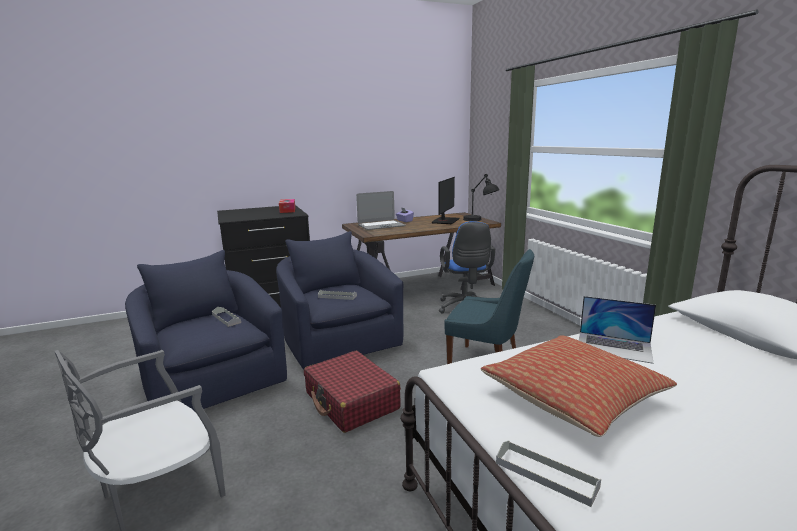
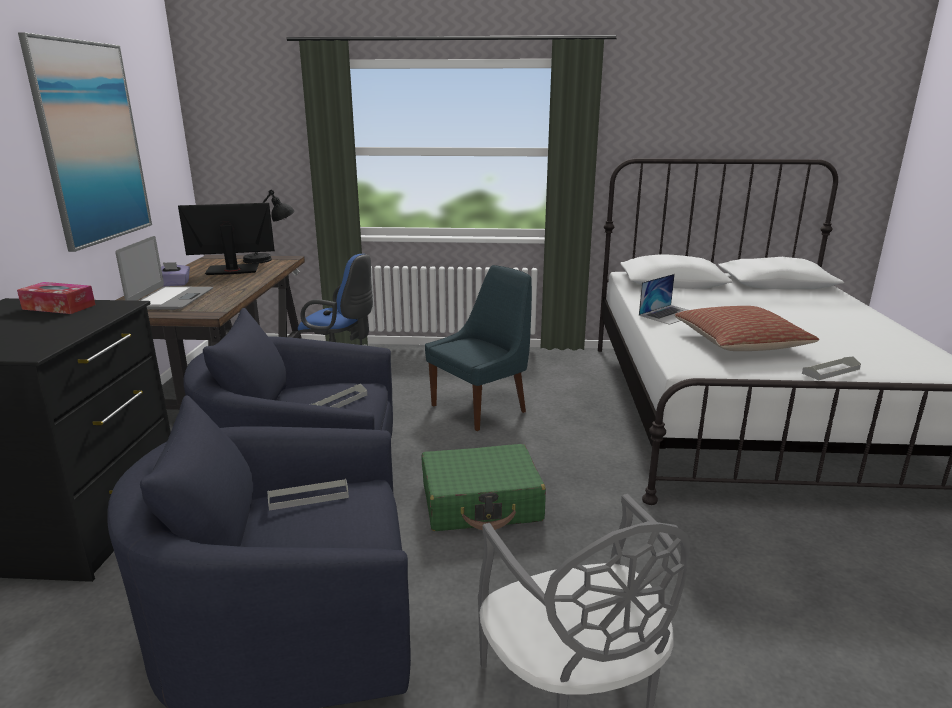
camera: 65 degrees left, 5 degrees up
(351, 401) = (481, 503): red suitcase -> green suitcase
(378, 139) = (92, 143): none -> picture
(445, 221) = (232, 270): monitor -> monitor turned 60 degrees counterclockwise

